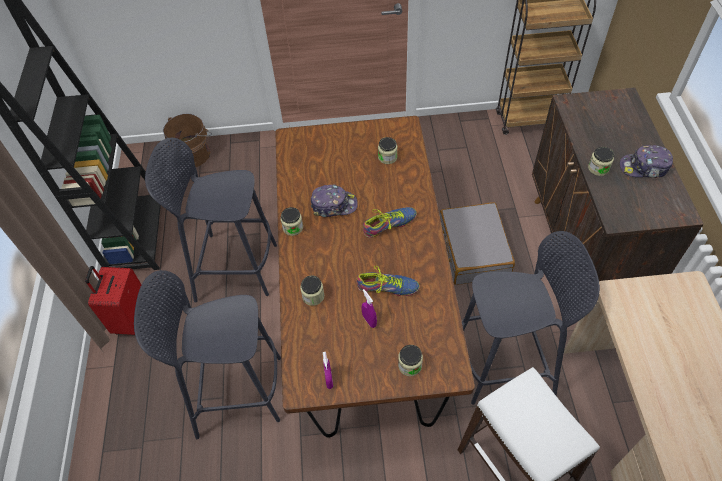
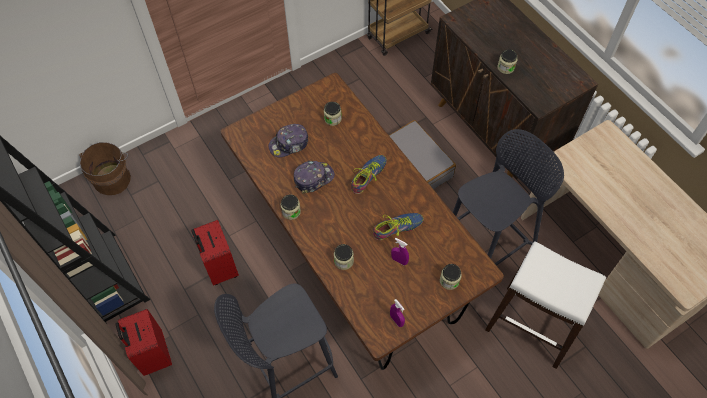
camera: 30 degrees left, 5 degrees up
(234, 268) = (220, 268): grey stool -> red suitcase
(644, 167) = (537, 54): cap -> cap (289, 144)

